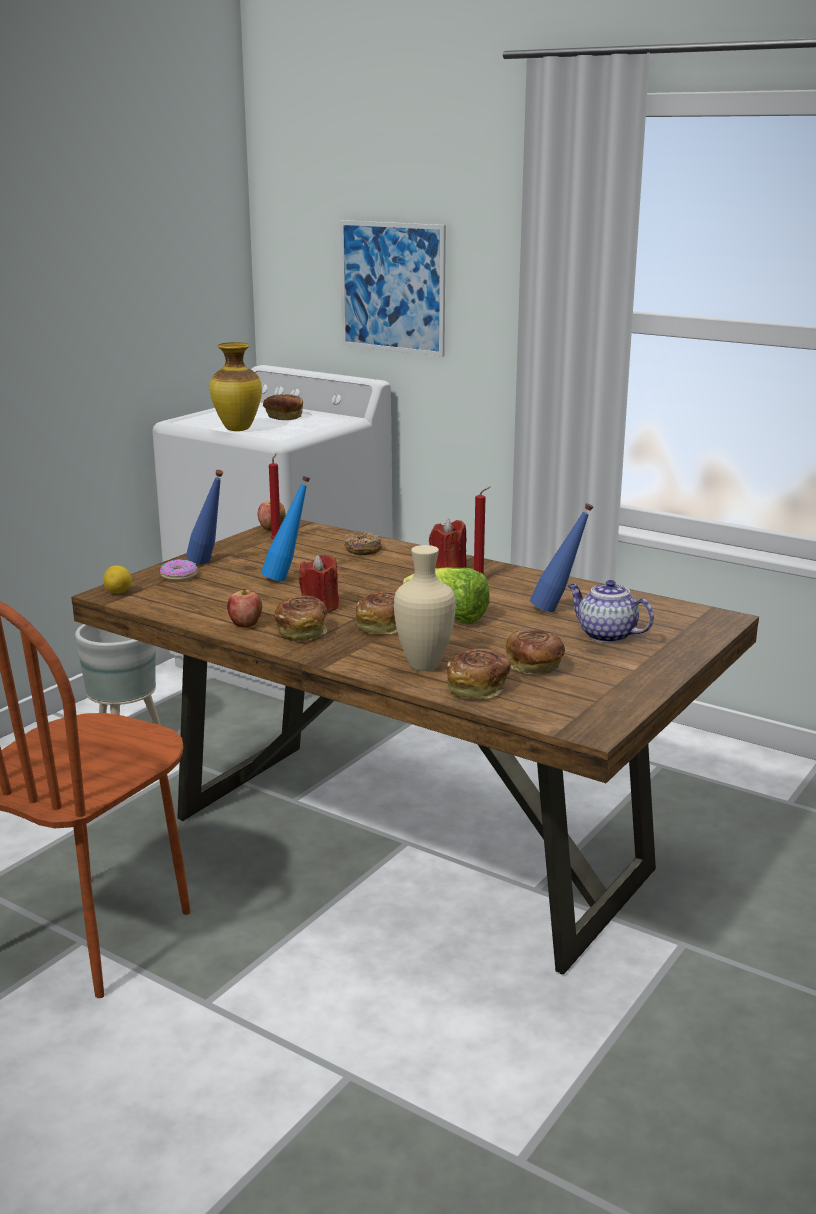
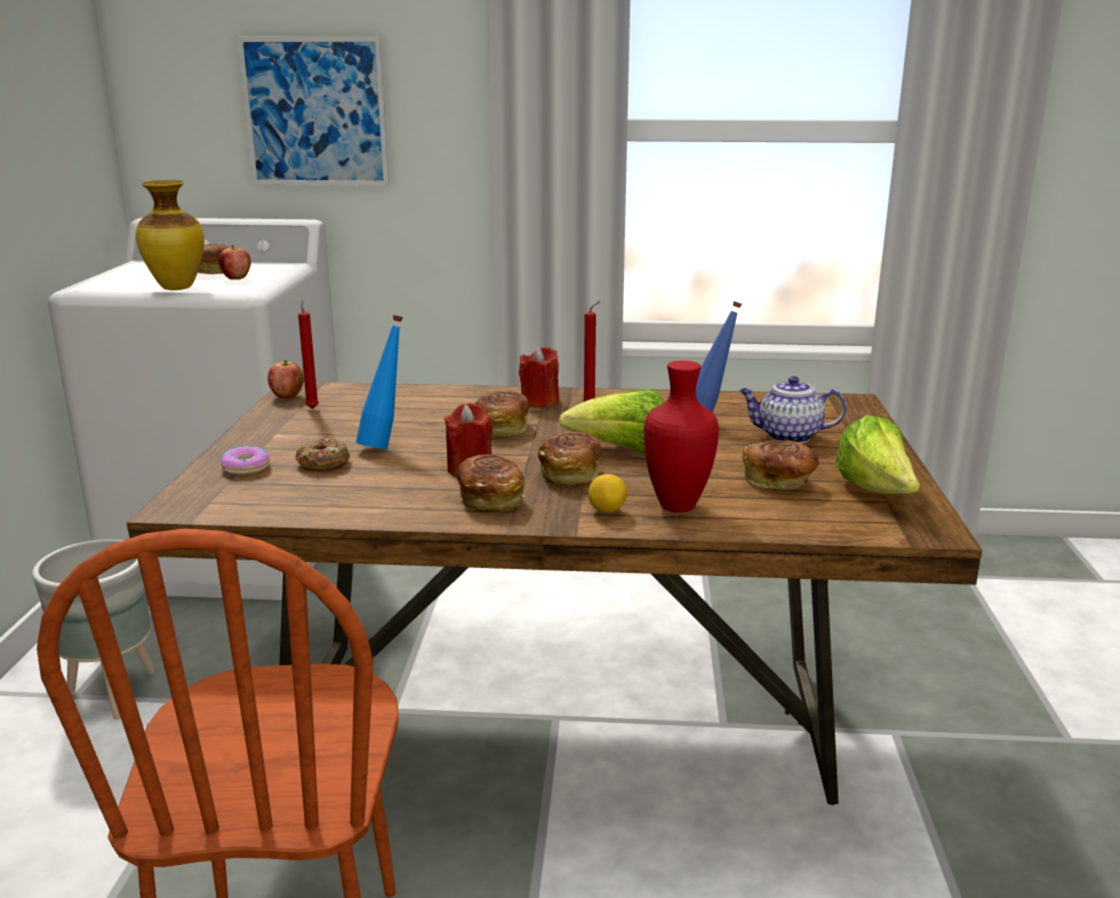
camera: 30 degrees left, 0 degrees up
(119, 592) = (191, 503): lemon -> lemon (607, 511)
(208, 564) = (264, 447): blue bottle -> none
(245, 625) = (413, 507): apple -> apple (236, 278)
(363, 550) = (424, 400): donut -> donut (323, 463)
(426, 666) = (680, 506): beige vase -> red vase
(478, 688) = (766, 516): bread -> bread (502, 428)
(600, 692) = (876, 492): none -> lettuce

